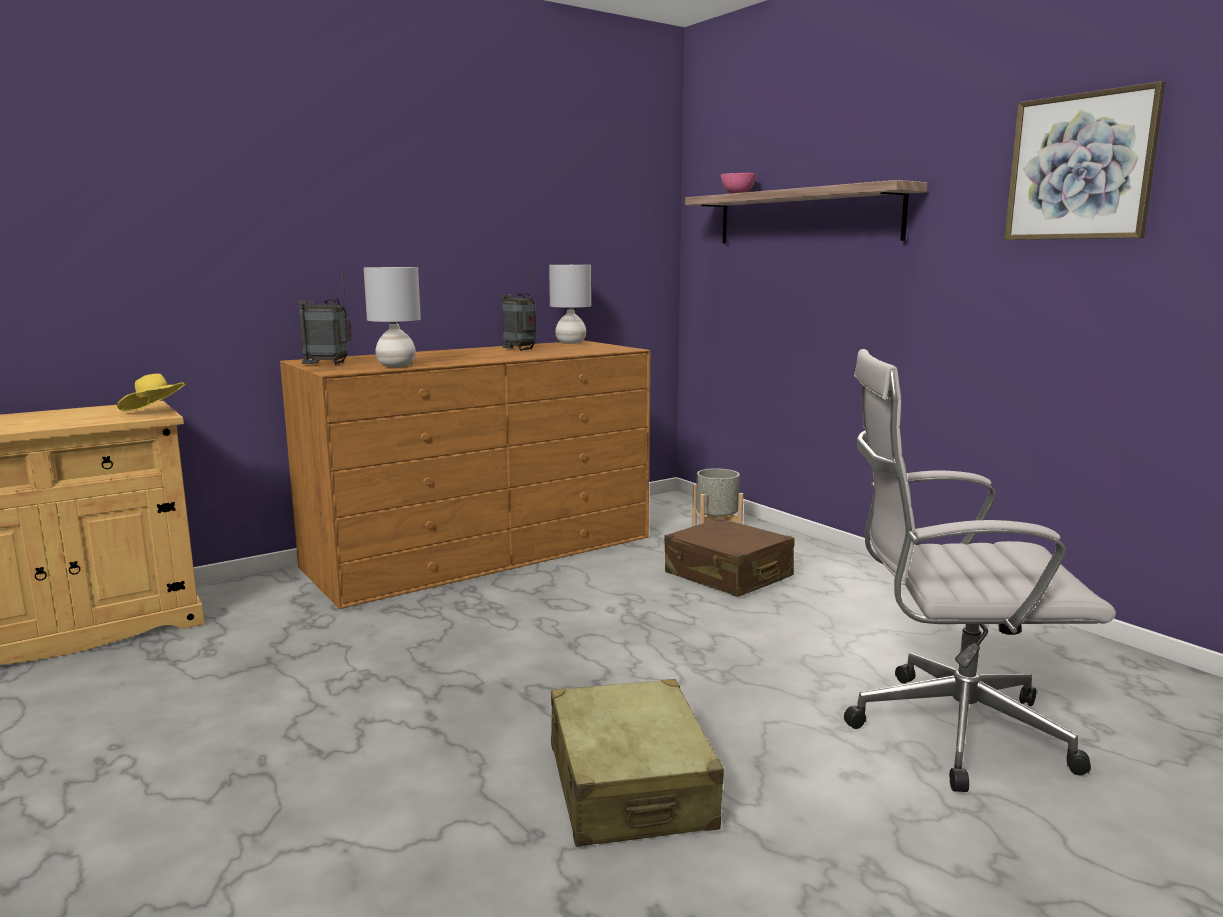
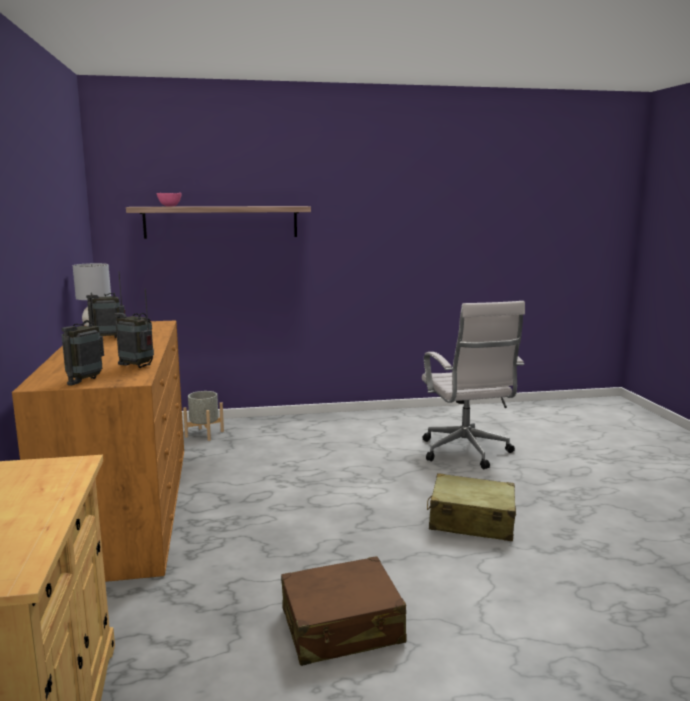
camera: 65 degrees left, 0 degrees up
(155, 412) = (57, 463): yellow hat -> none
(397, 365) = (137, 366): grey table lamp -> radio
(728, 575) = (273, 448): brown suitcase -> brown suitcase (342, 627)
(948, 730) = (466, 453): white office chair -> white office chair turned 45 degrees counterclockwise
(1080, 167) = (386, 204): picture -> none

